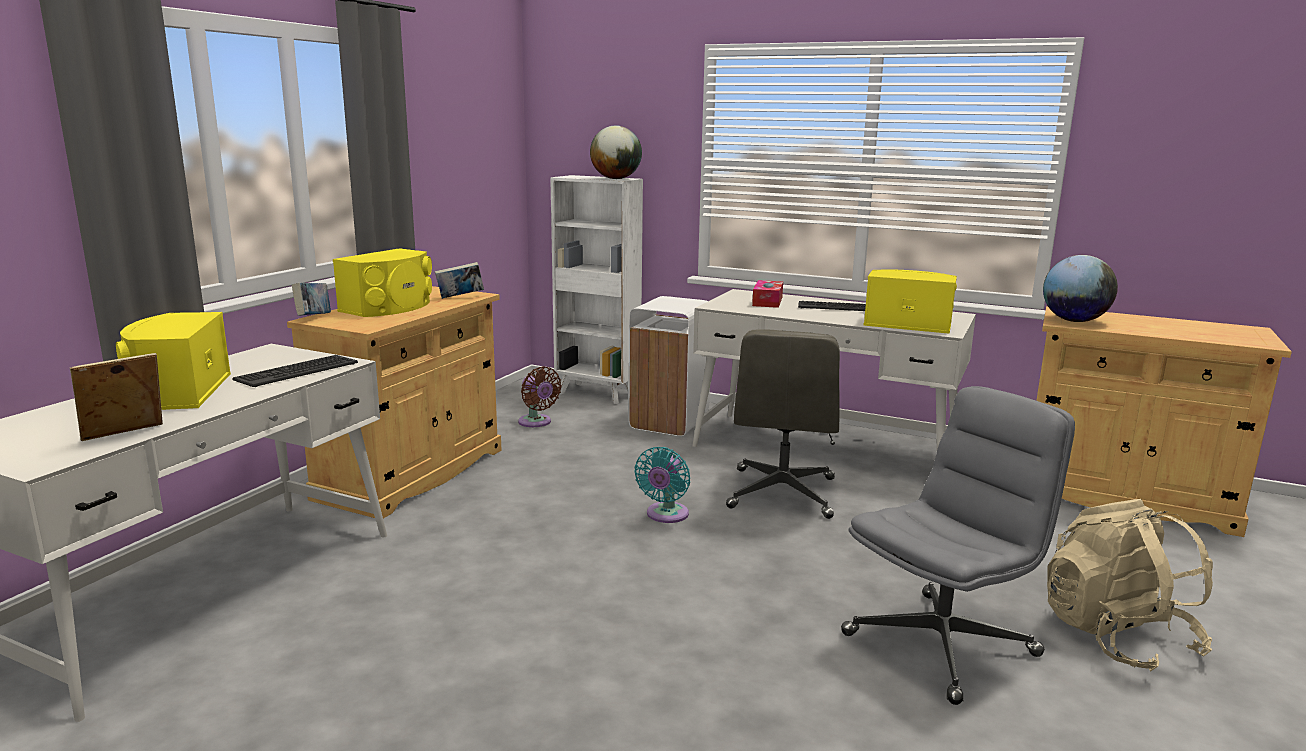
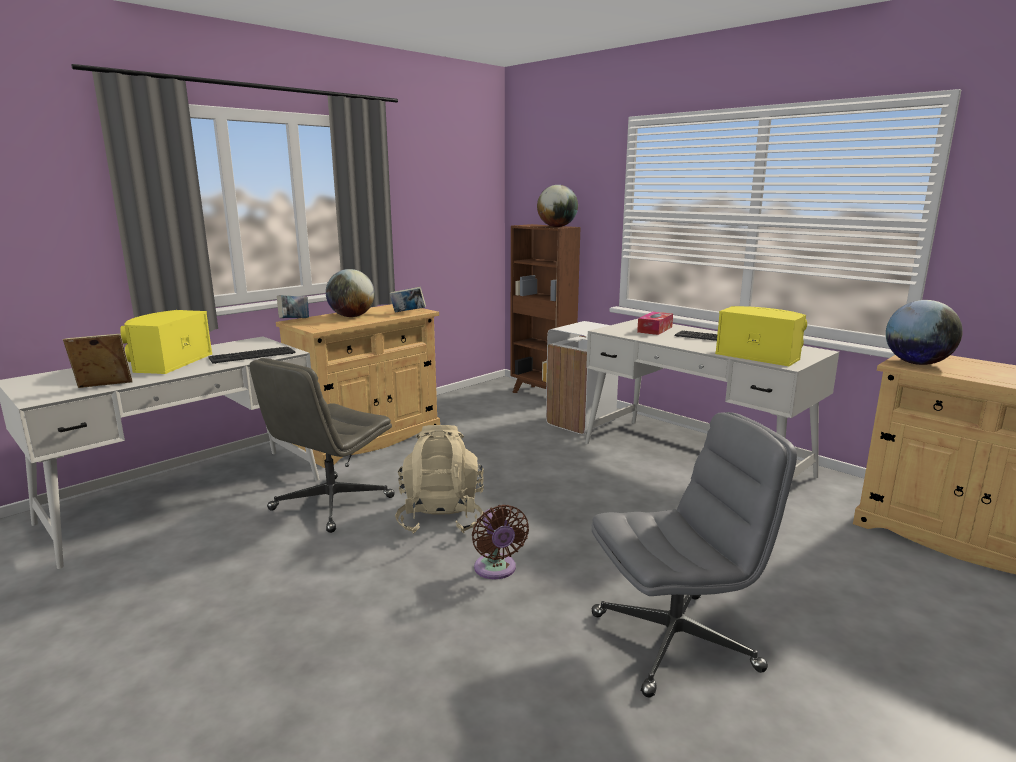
camera: 20 degrees right, 0 degrees up
(390, 307) = (352, 316): yellow speaker -> globe
(536, 422) = (480, 412): brown fan -> brown fan (496, 570)
(597, 393) = (542, 395): white bookcase -> brown bookcase
(665, 515) = (522, 494): turquoise fan -> none
(782, 494) = (630, 490): grey office chair -> grey office chair (331, 504)
(1116, 637) = (859, 671): beige backpack -> beige backpack (441, 518)

